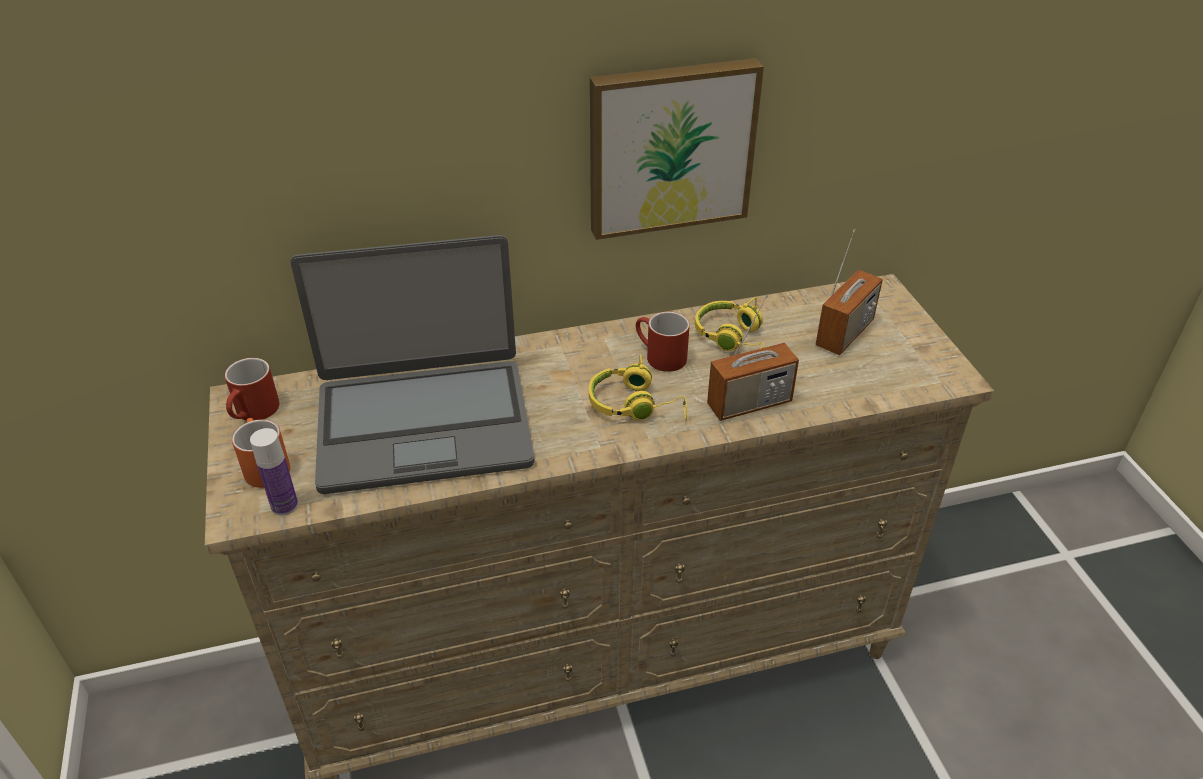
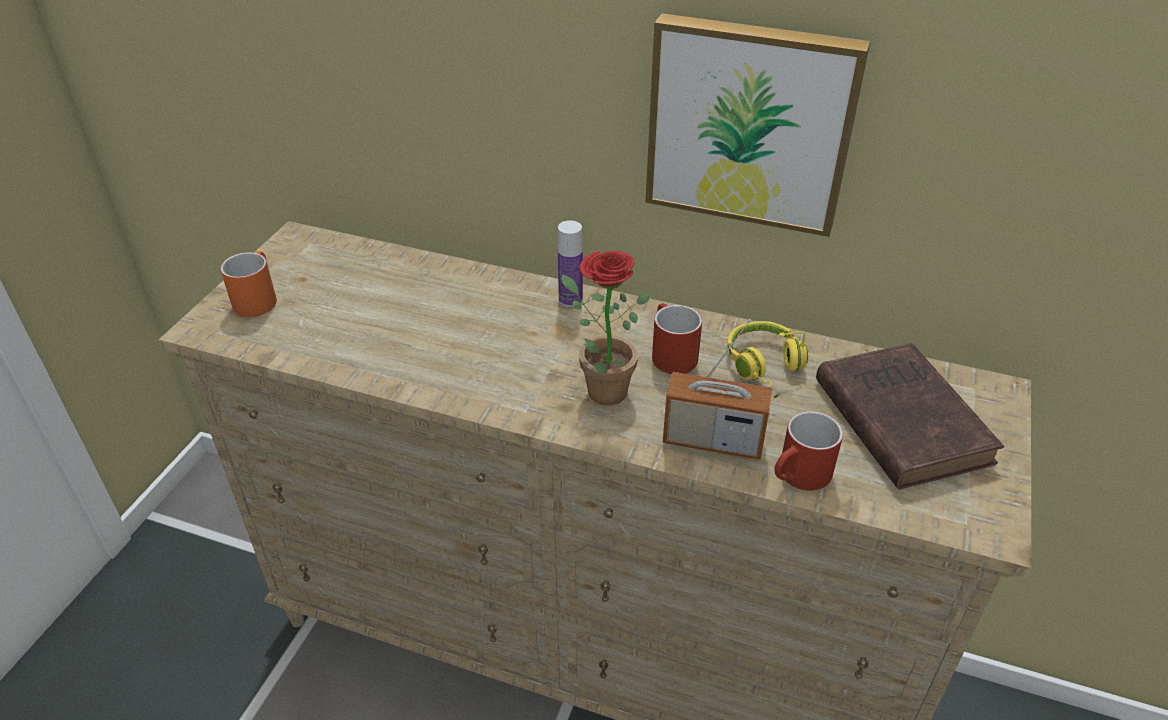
camera: 35 degrees right, 0 degrees up
(254, 413) = (294, 254): red mug -> red mug (799, 477)
(284, 505) = (237, 336): bottle -> bottle (570, 300)
(423, 424) = (402, 320): laptop -> none
(636, 405) = (599, 389): yellow headphones -> potted plant
(844, 333) = (898, 418): radio -> brown book

